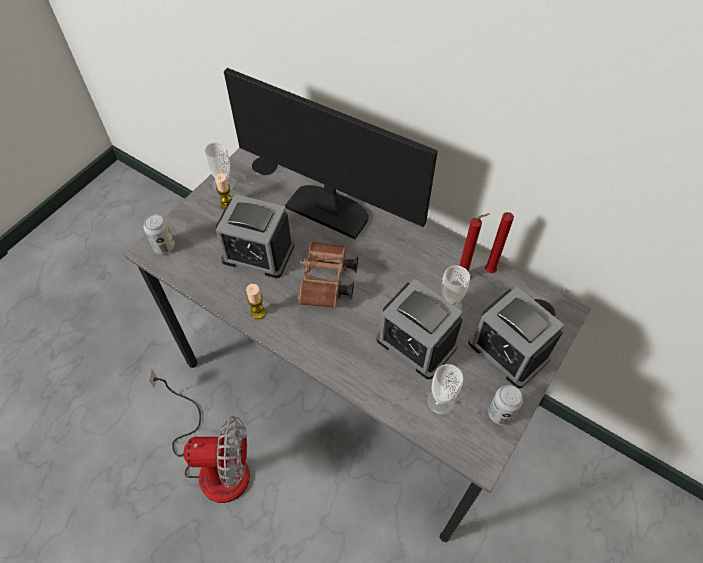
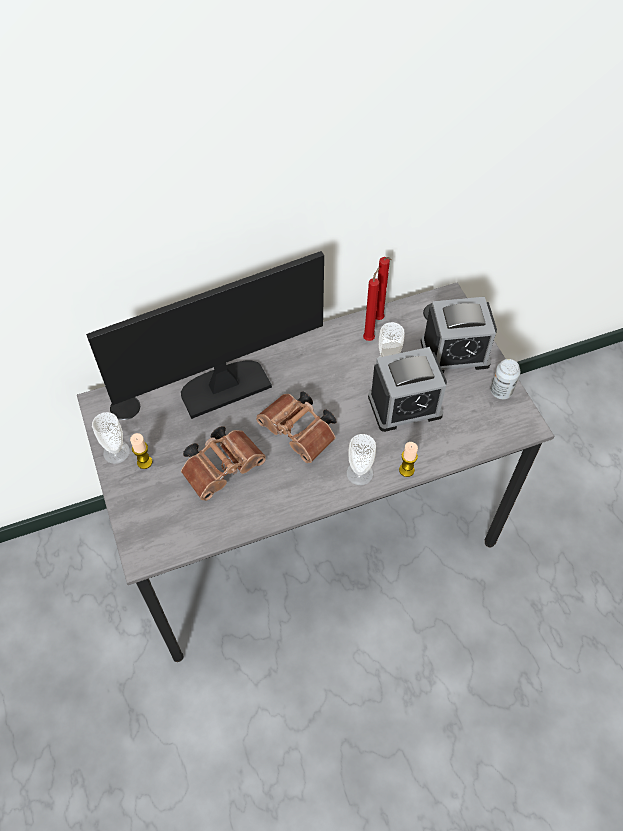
camera: 55 degrees left, 0 degrees up
(164, 246) = (148, 541): can -> none
(214, 461) = (297, 692): fan -> none
(258, 253) = (224, 467): alarm clock -> brown binoculars
(258, 312) = (288, 501): candle -> candle (406, 470)
(441, 401) = (465, 421): cup -> cup (359, 473)

